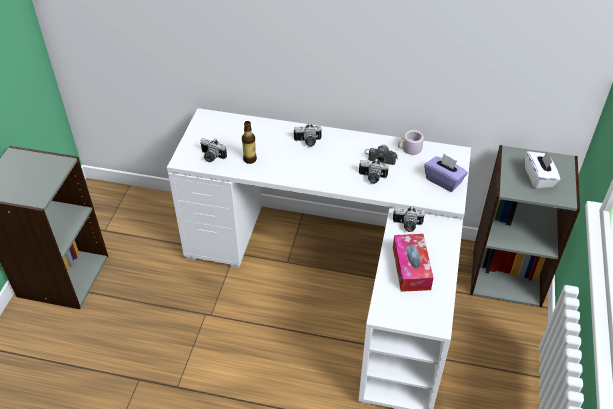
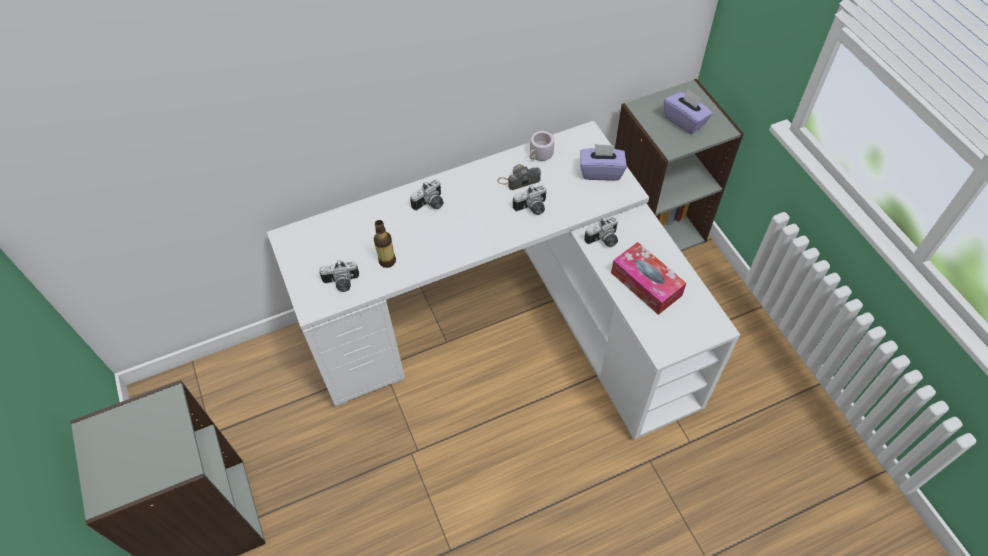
camera: 35 degrees left, 10 degrees up
(539, 178) = (685, 121): white tissue box -> purple tissue box

